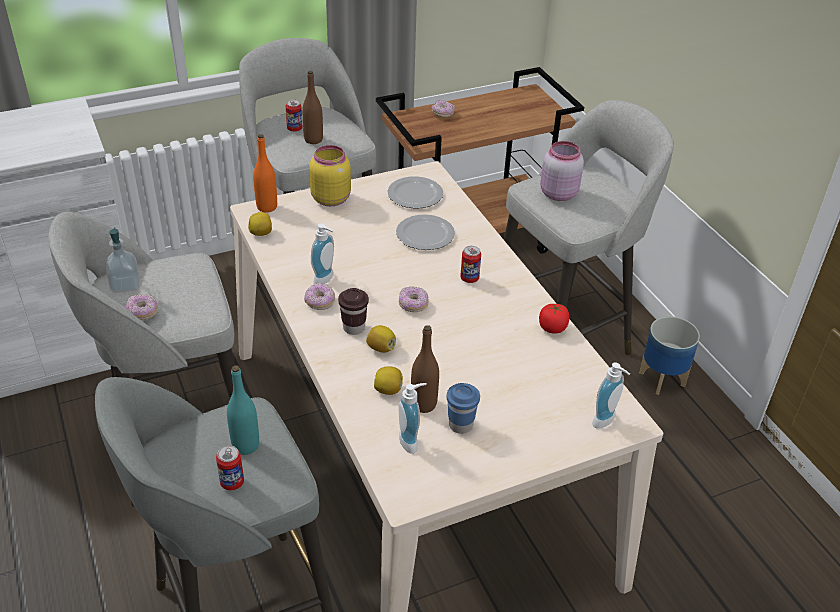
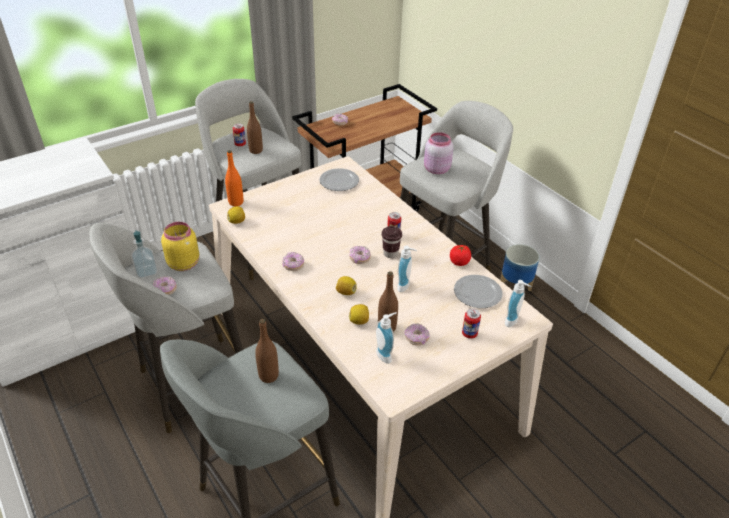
camera: 10 degrees left, 0 degrees up
(232, 482) = (266, 404): can -> can (469, 334)
(245, 445) = (268, 376): turquoise bottle -> brown bottle
(326, 280) = (293, 249): soap dispenser -> soap dispenser (405, 286)
(330, 198) = (280, 190): yellow jar -> yellow jar (183, 263)
(354, 328) = (322, 280): brown cup -> brown cup (390, 253)
(424, 234) = (353, 208): plate -> plate (476, 293)
(460, 425) = (416, 338): blue cup -> donut

